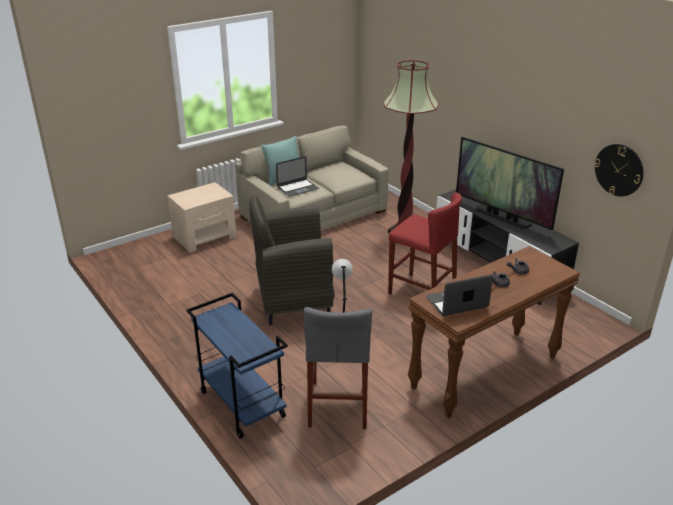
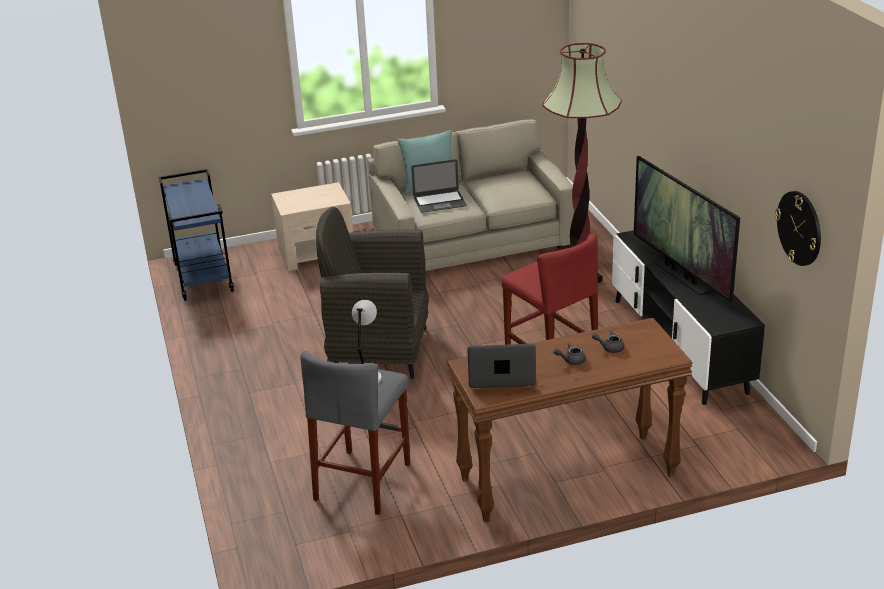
camera: 20 degrees right, 0 degrees up
(241, 404) = (252, 461): blue cart -> blue cart (202, 277)

